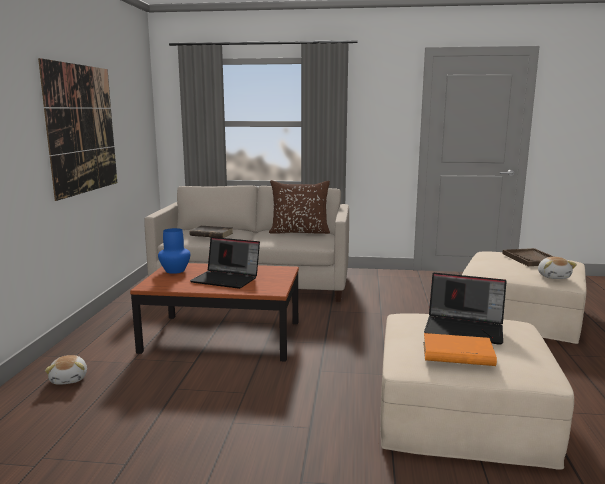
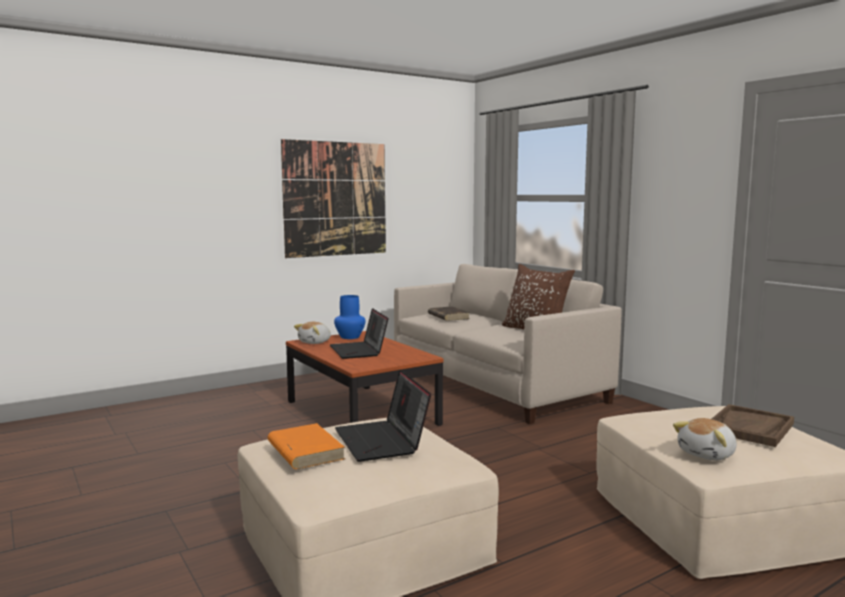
camera: 50 degrees right, 5 degrees down
(70, 379) = (225, 401): plush toy -> plush toy (315, 342)

